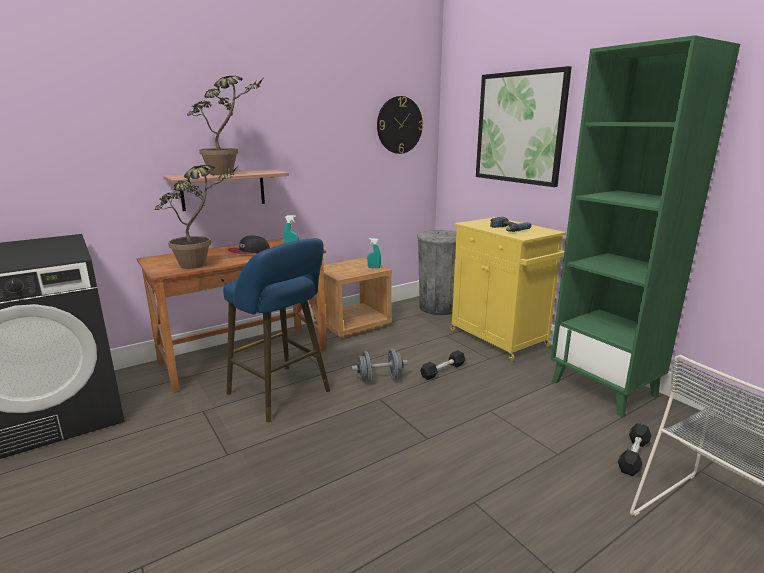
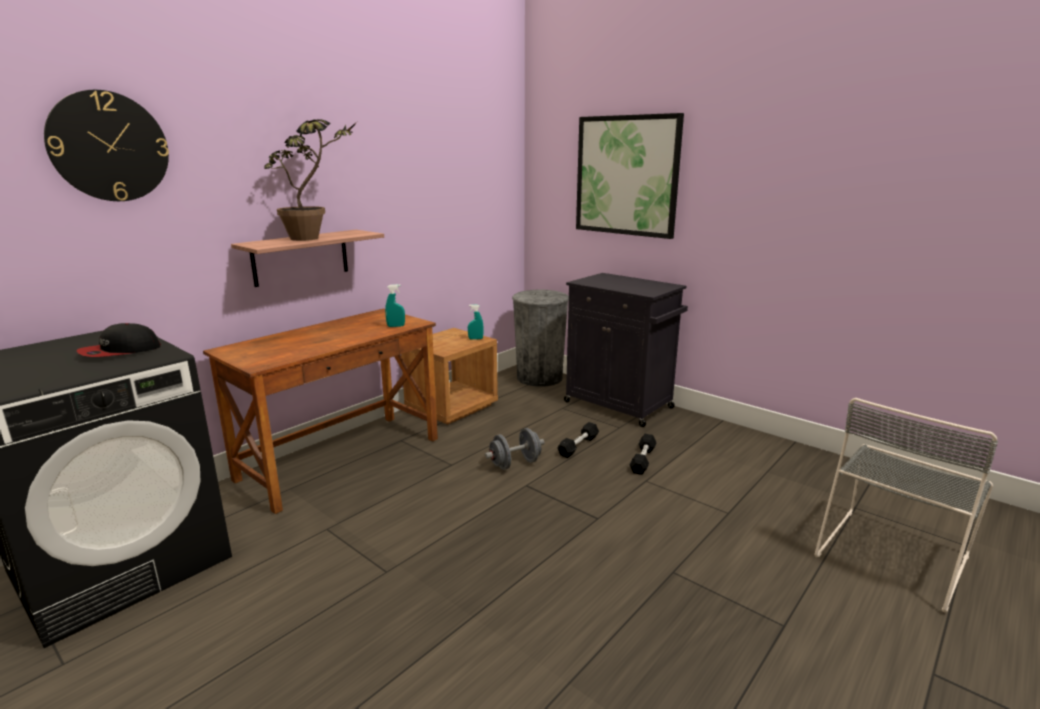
camera: 15 degrees left, 0 degrees up
(202, 265) = (301, 352): potted plant -> none
(249, 252) = (345, 332): cap -> cap (120, 351)
(282, 394) = (413, 496): blue stool -> none
(399, 125) = (486, 172): wall clock -> wall clock (109, 147)
(500, 339) = (620, 405): yellow cabinet -> black cabinet
(507, 229) = (626, 286): power drill -> none
(605, 388) = (743, 443): green bookcase -> none
(633, 455) = (795, 503): black dumbbell -> black dumbbell (642, 460)

